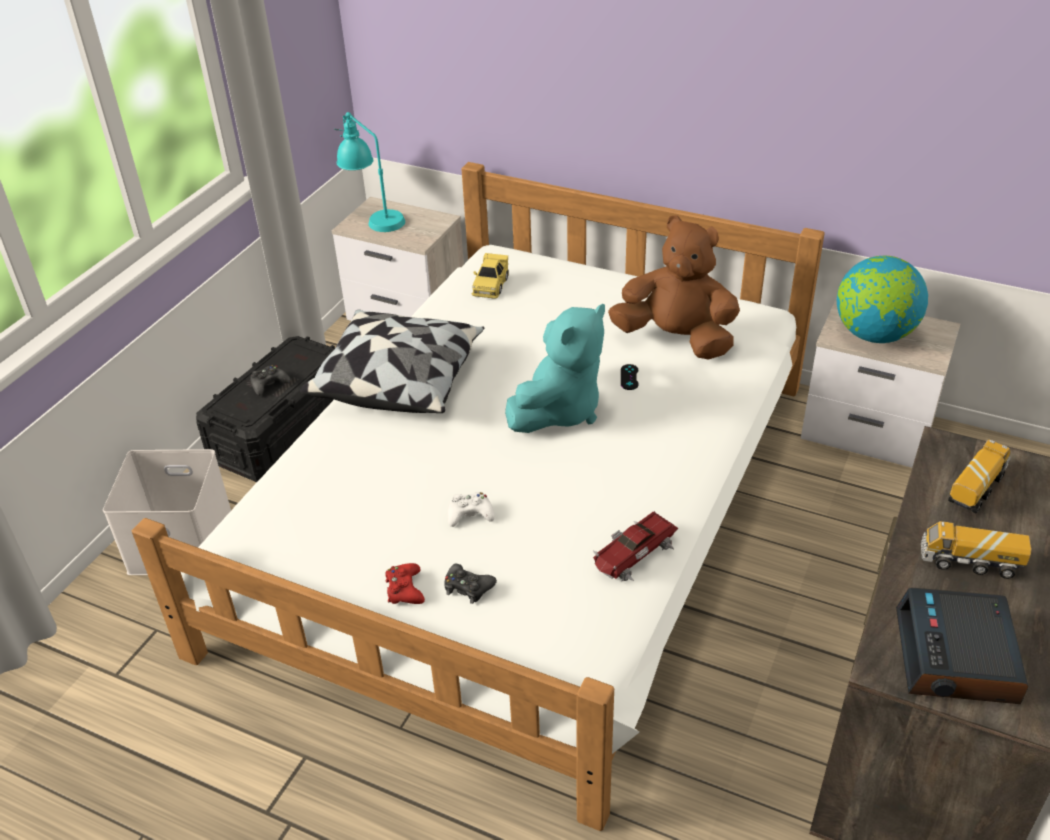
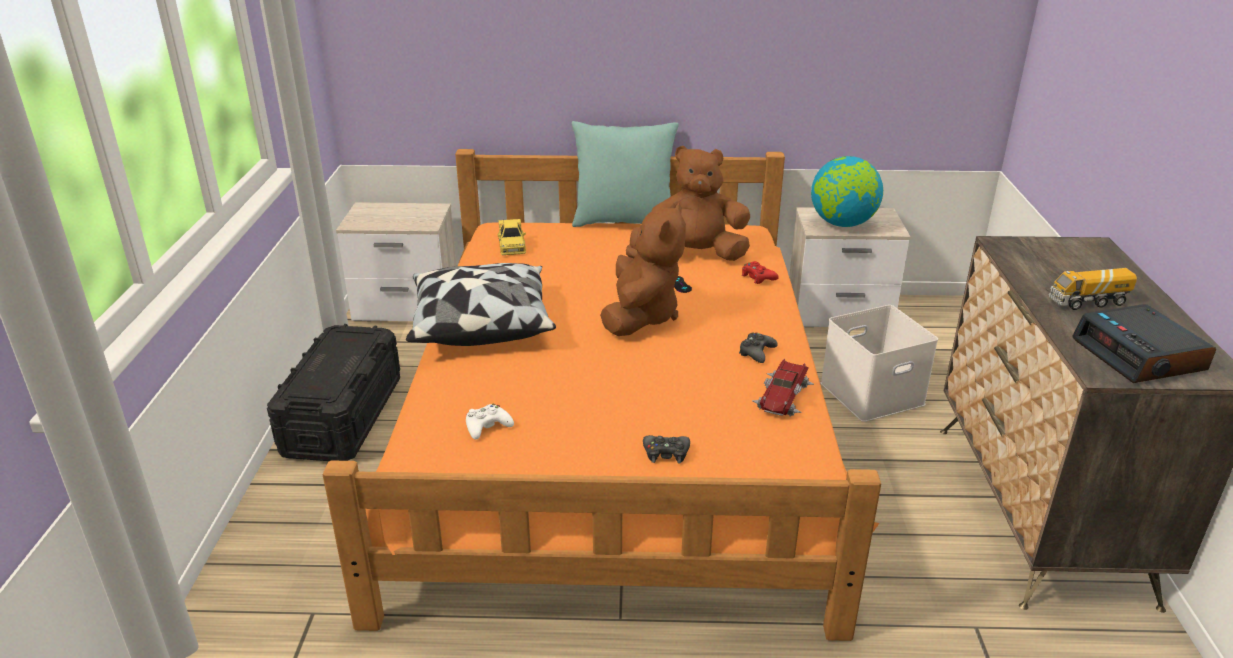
camera: 25 degrees left, 10 degrees down
(183, 541) = (294, 529): white storage box -> white storage box (872, 392)
(269, 384) = (332, 365): black game controller -> black game controller (756, 352)
(373, 218) = (371, 216): turquoise table lamp -> none
(404, 589) = (610, 469): red game controller -> red game controller (758, 277)
(470, 514) = (624, 402): white game controller -> white game controller (487, 427)
(525, 510) = (614, 424): white bed -> orange bed
(559, 410) = (641, 316): turquoise plush toy -> brown plush toy
(633, 273) = (624, 221): none -> turquoise pillow
(976, 489) = (1047, 262): toy truck -> none

